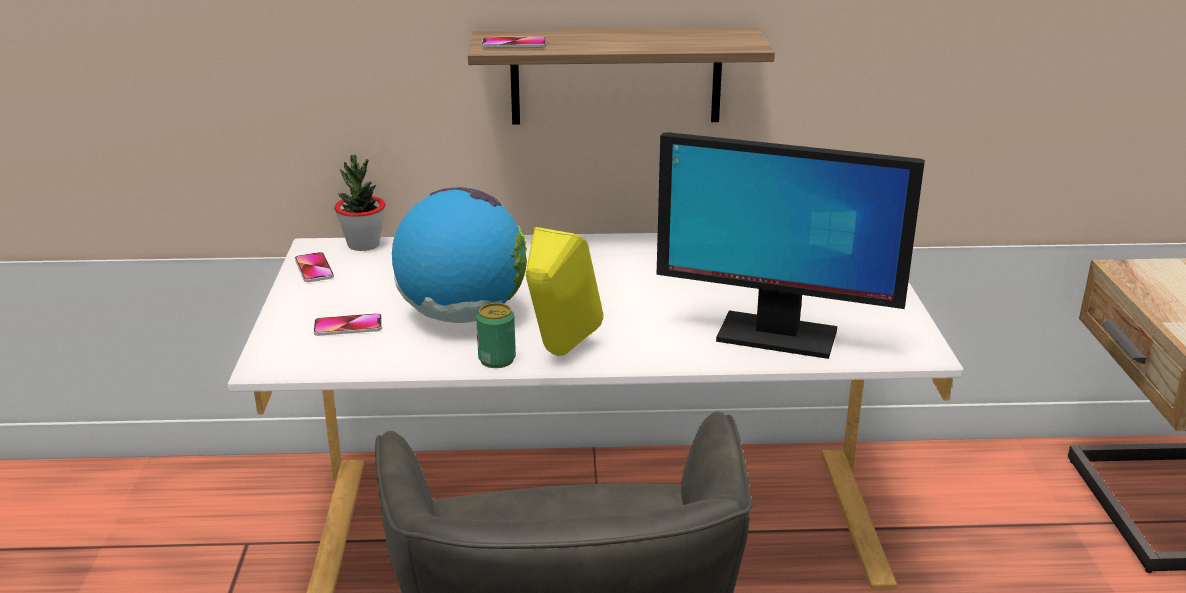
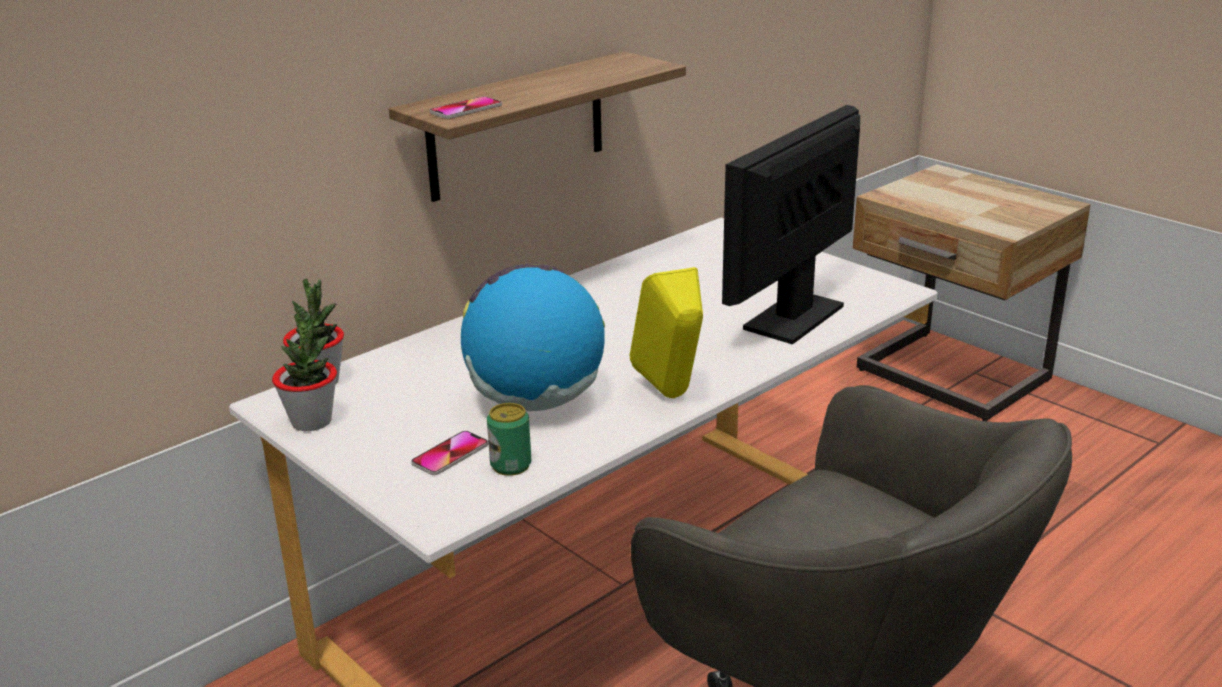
camera: 40 degrees left, 0 degrees up
(314, 269) = (312, 422): phone -> potted plant
(497, 359) = (632, 422): can -> can (511, 465)
(775, 336) = (794, 317): monitor -> monitor turned 150 degrees clockwise

